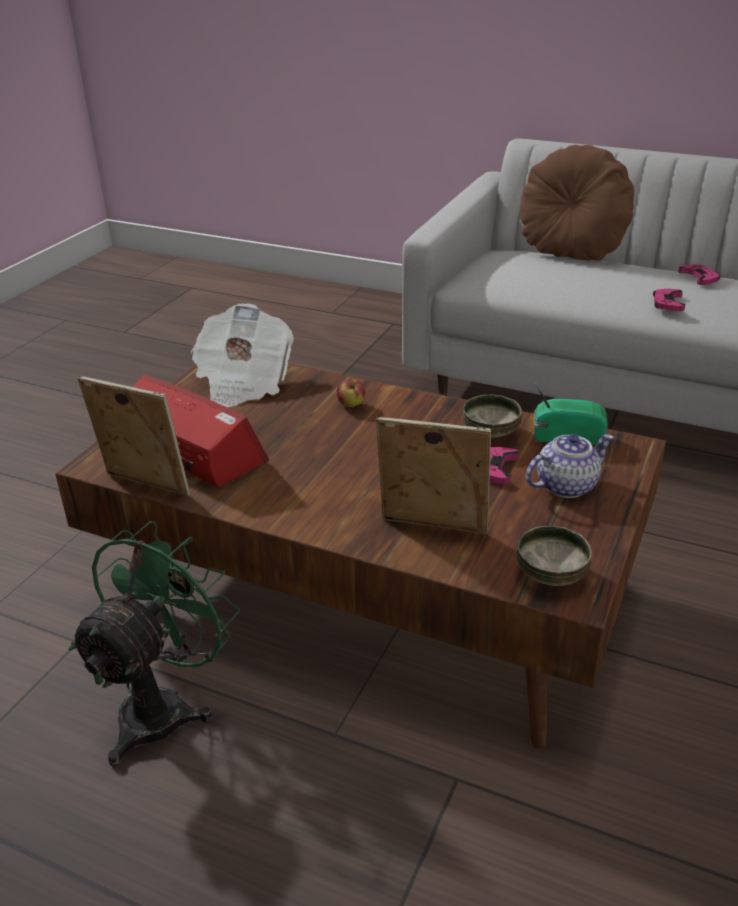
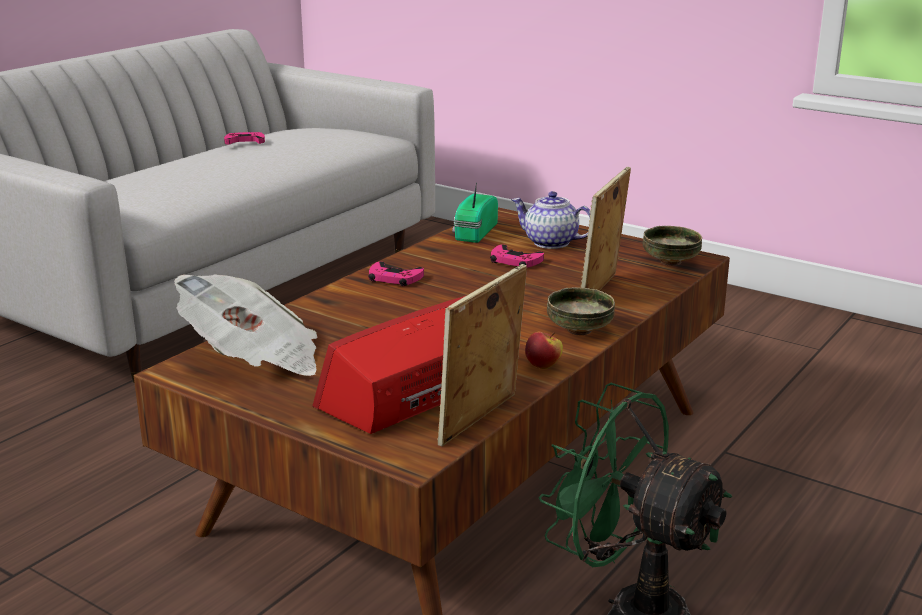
camera: 80 degrees left, 10 degrees down
(351, 405) = (359, 306): apple -> apple (543, 366)
(491, 433) = (453, 256): bowl -> bowl (578, 330)
(566, 485) = (550, 242): teapot -> teapot turned 45 degrees counterclockwise
(571, 253) = (114, 174): brown pillow -> none
(667, 303) = (288, 157): pink game controller -> pink game controller (394, 279)

